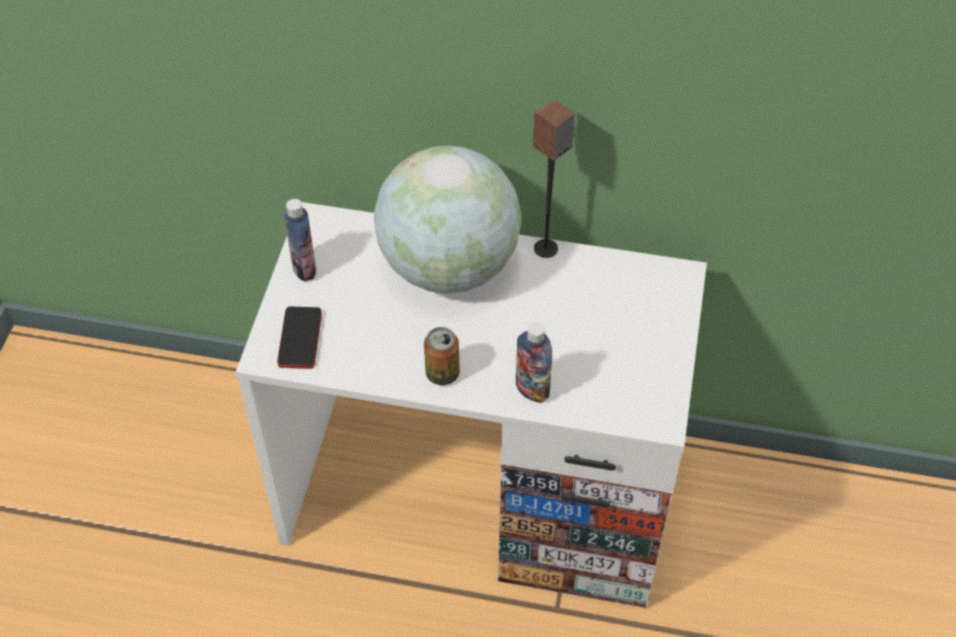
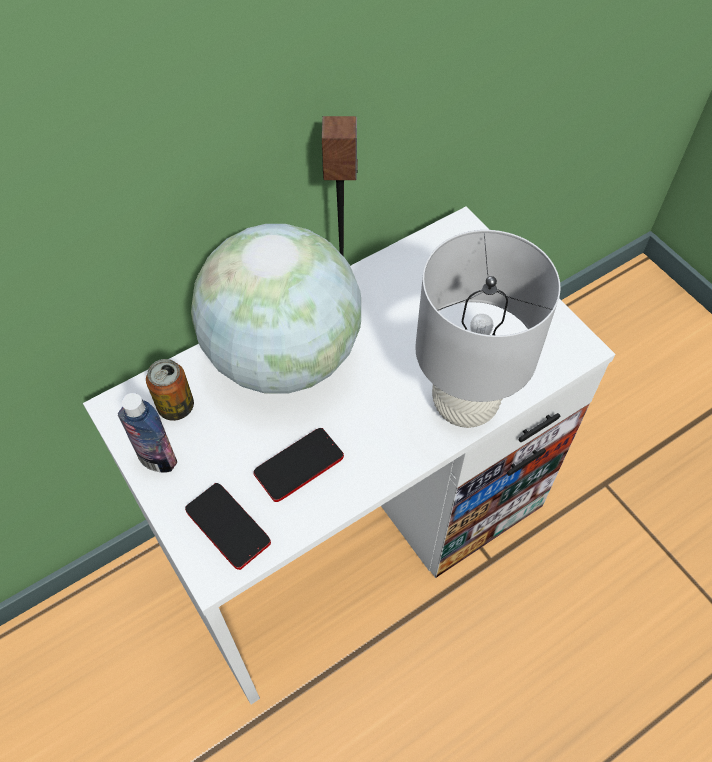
camera: 45 degrees left, 5 degrees up
(380, 339) = (299, 465): none -> phone
(442, 373) = (384, 450): can -> can (176, 407)
(532, 389) = (466, 403): bottle -> grey table lamp

